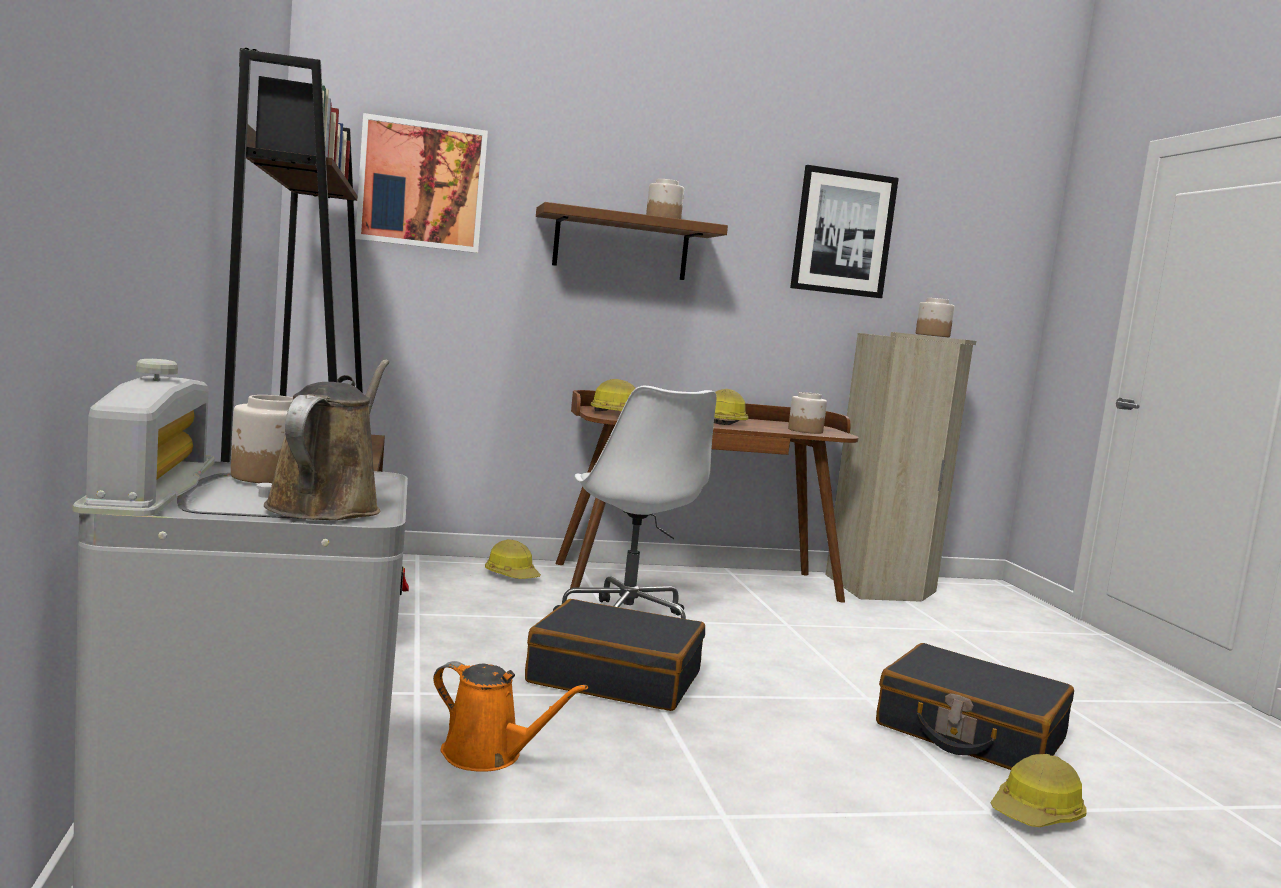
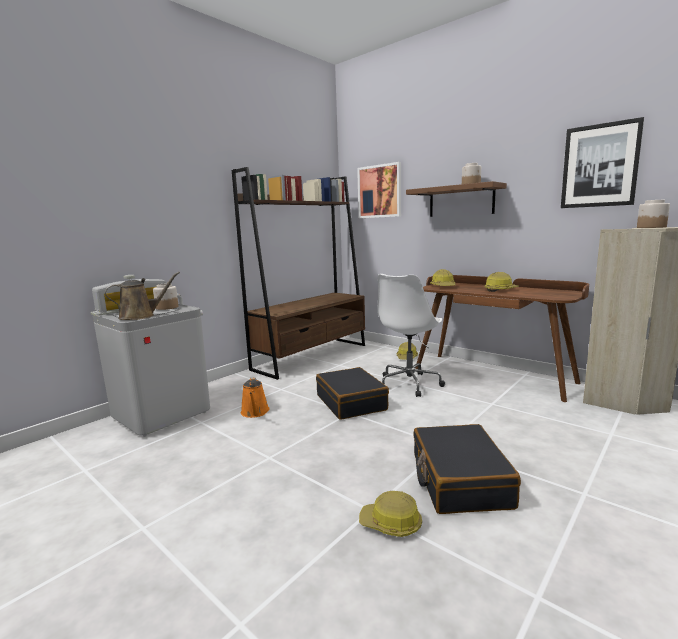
camera: 55 degrees right, 5 degrees up
(805, 431) = (542, 295): jar -> none

